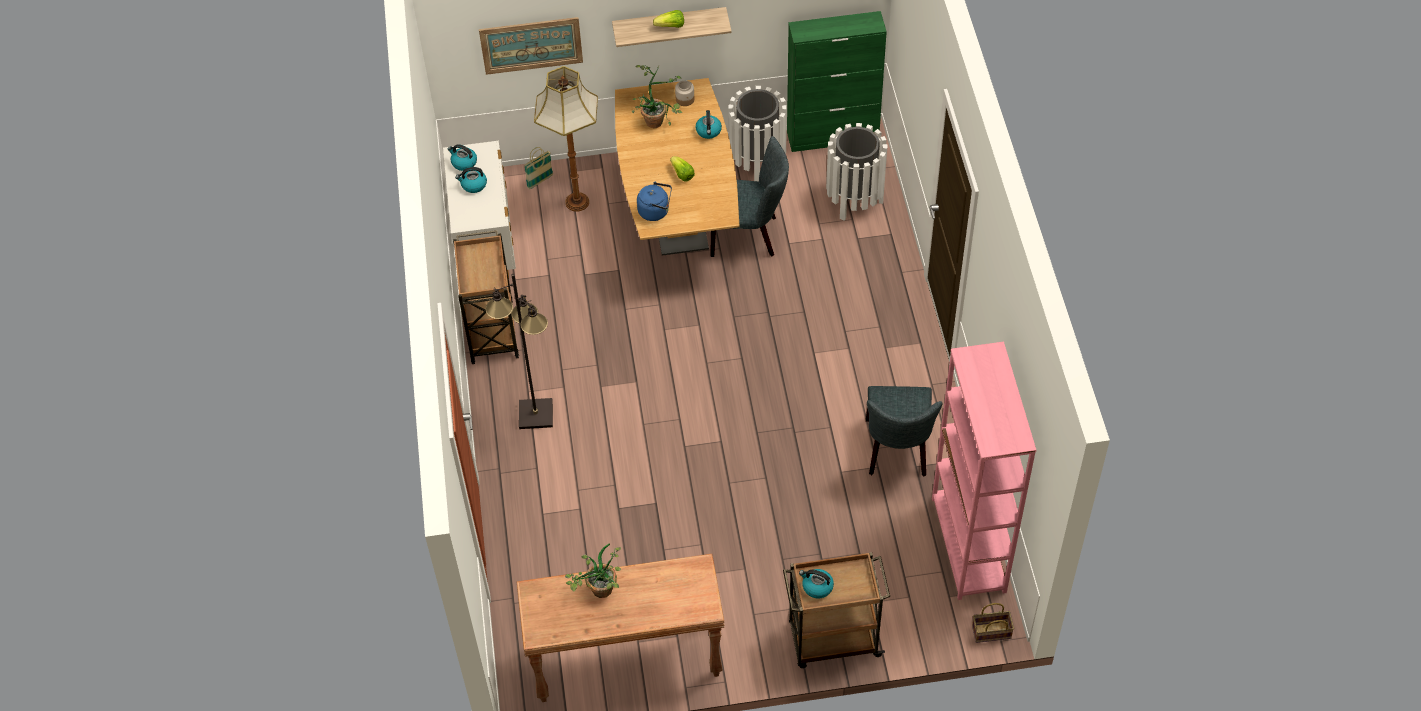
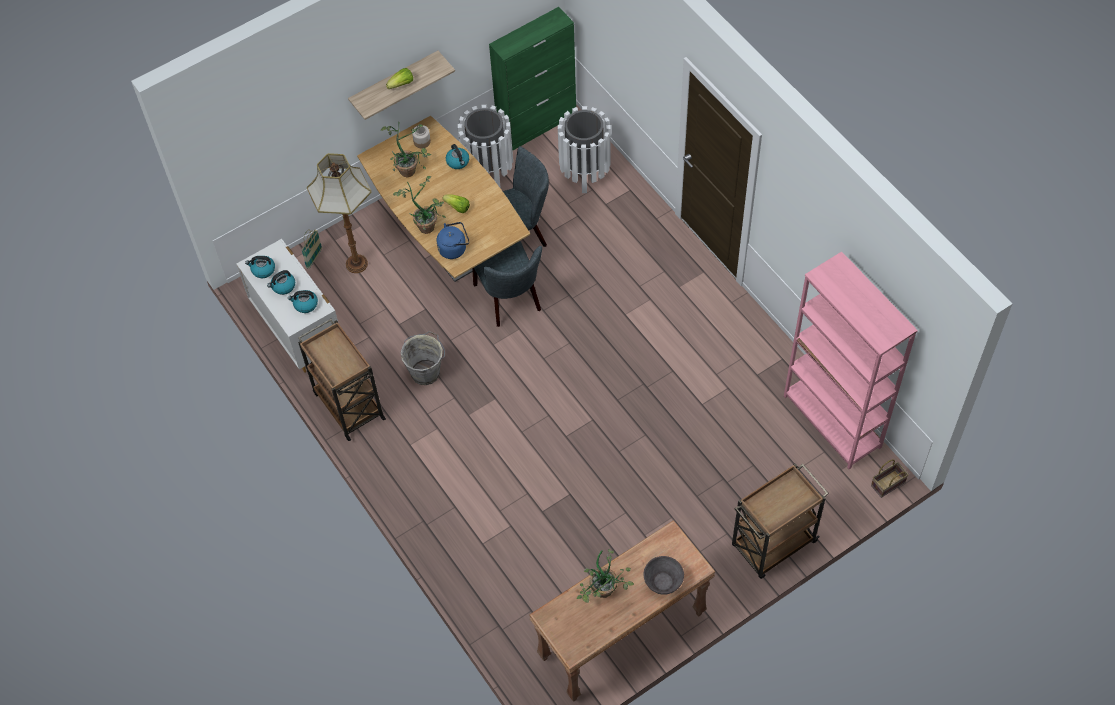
camera: 25 degrees left, 5 degrees up
(531, 45) = (284, 145): picture -> none
(535, 414) = (427, 461): black floor lamp -> none
(584, 329) = (426, 372): none -> grey bucket
(642, 177) = (426, 223): none -> potted plant
(665, 607) = (663, 581): none -> grey bowl
(817, 587) = (767, 510): kettle -> kettle (305, 304)
(897, 451) = (736, 369): grey chair -> grey chair (510, 300)

